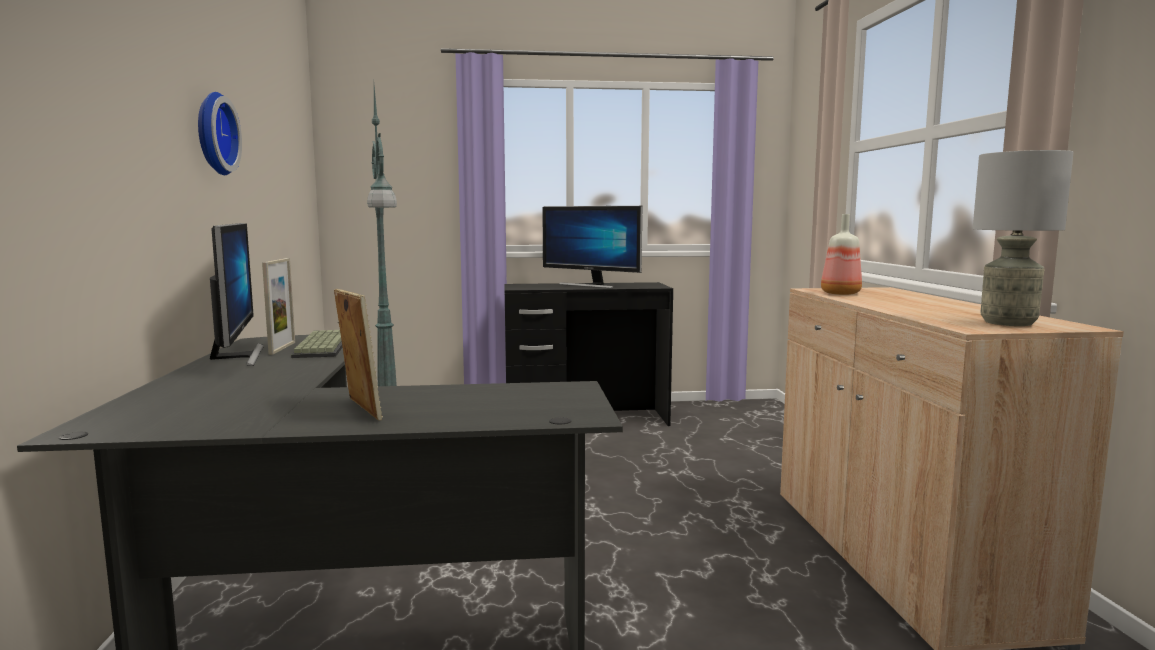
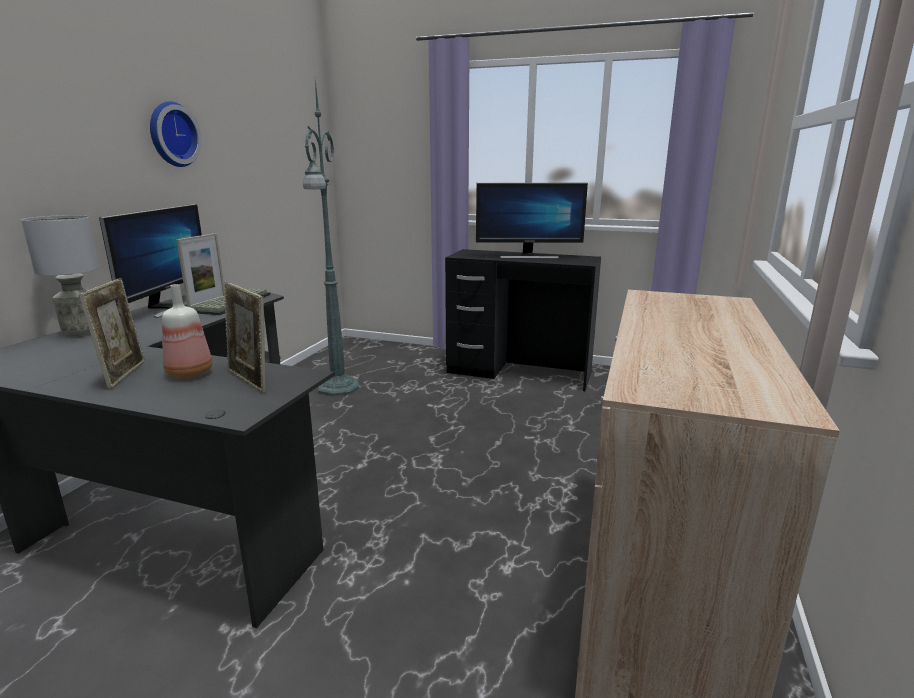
camera: 25 degrees right, 10 degrees up
(527, 396) = (250, 380): none -> picture frame
(591, 285) = (528, 256): monitor -> monitor turned 60 degrees counterclockwise
(839, 293) = (655, 304): bottle -> bottle (188, 374)
(1007, 323) = (710, 387): grey table lamp -> grey table lamp (81, 332)

